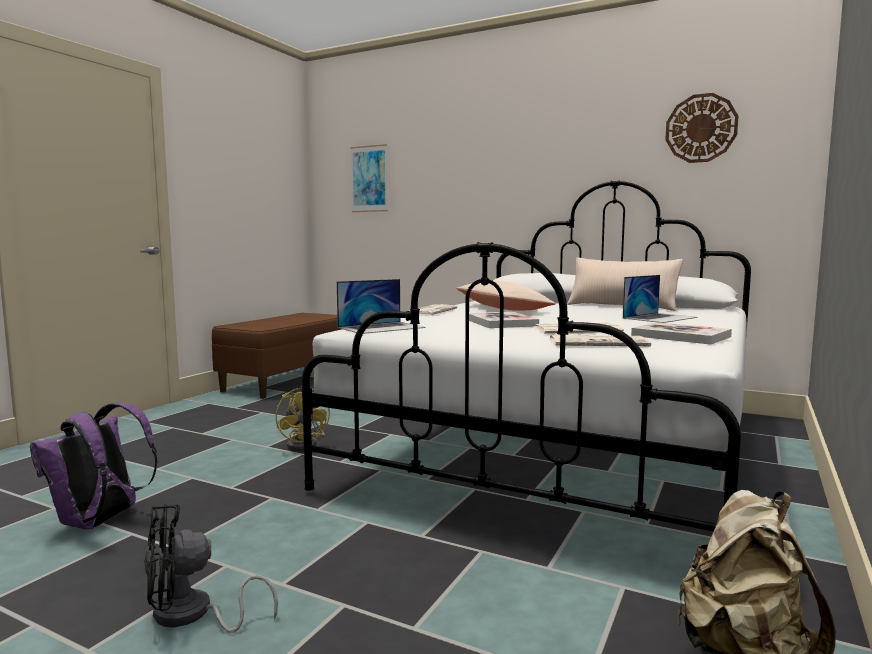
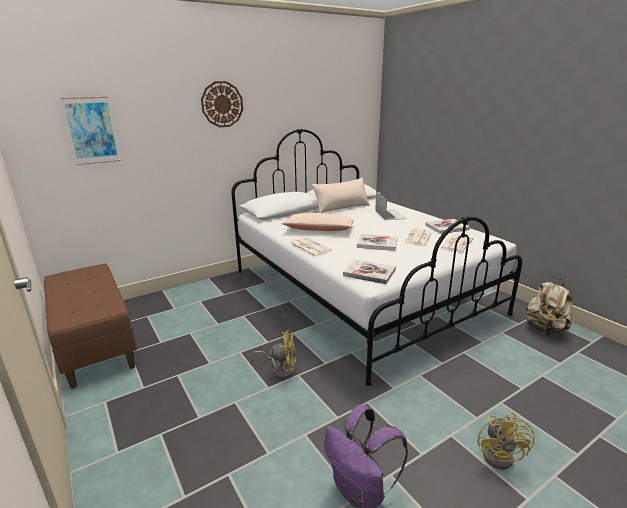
camera: 60 degrees left, 15 degrees up
(192, 615) = (501, 455): black fan -> yellow fan
(381, 327) = (369, 273): laptop -> book
(701, 128) = (335, 97): wall clock -> wall clock (222, 104)

